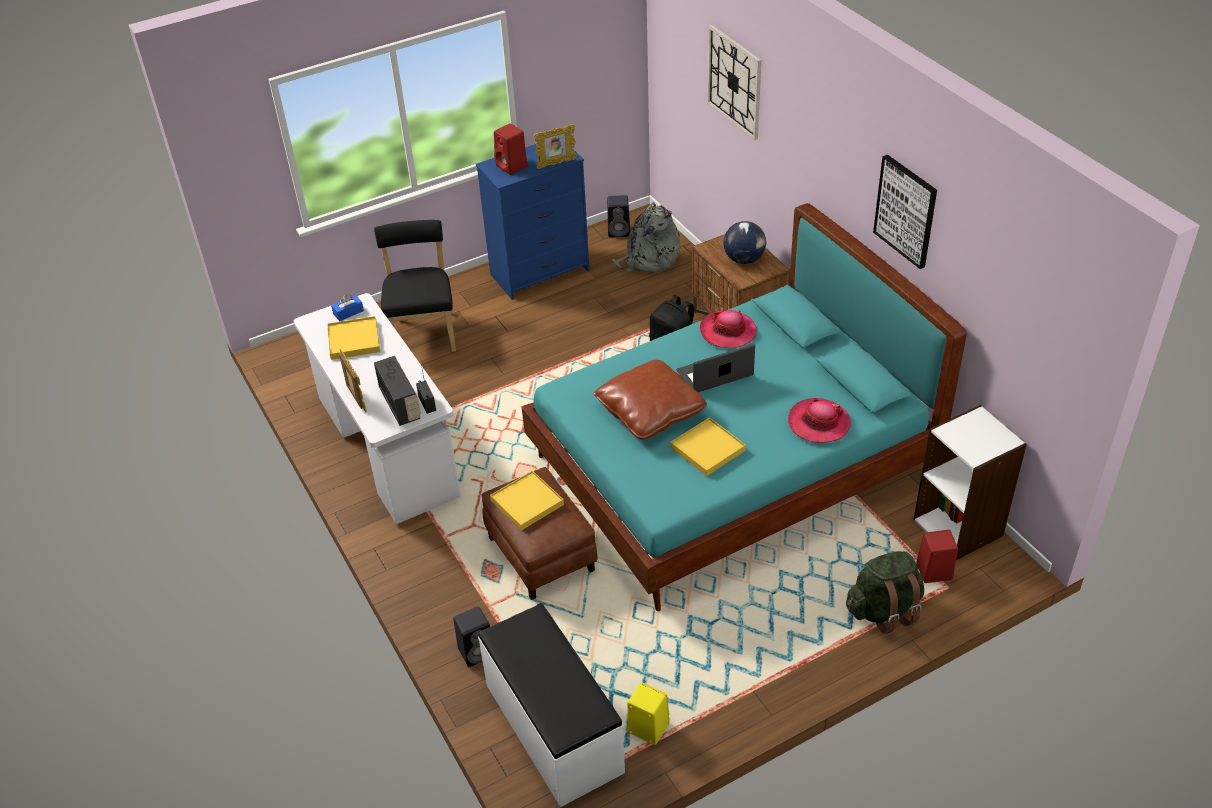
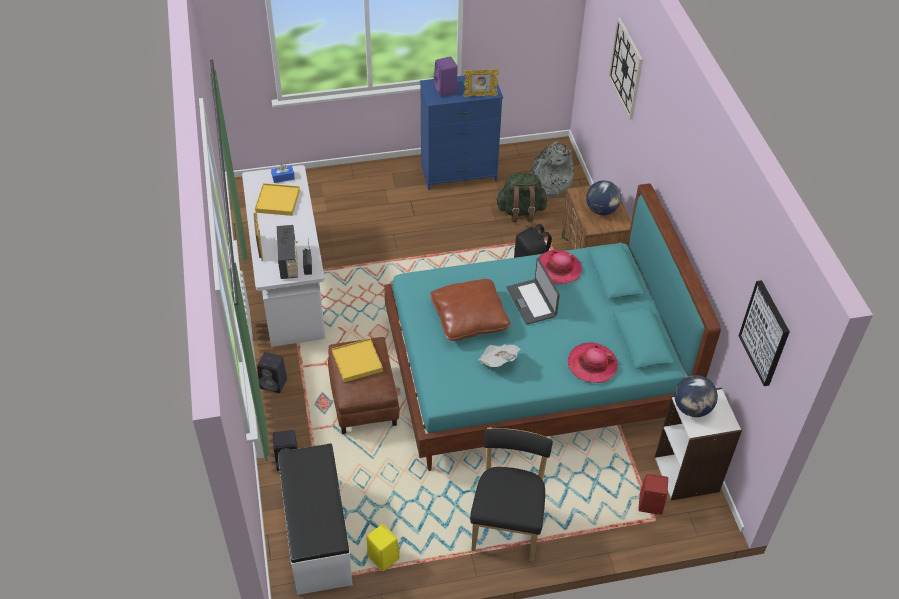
camera: 15 degrees right, 5 degrees up
(424, 332) = (353, 199): black chair -> black chair (508, 524)
(512, 167) = (446, 90): red speaker -> purple speaker
(620, 231) = (534, 154): black speaker -> black speaker (274, 383)
(707, 449) = (498, 361): yellow tray -> newspaper
(715, 374) = (532, 302): laptop -> laptop turned 105 degrees counterclockwise
(883, 610) = (597, 522): green backpack -> green backpack (520, 211)
(906, 211) = (704, 218): picture -> picture (765, 333)
(960, 436) = (692, 409): none -> globe

